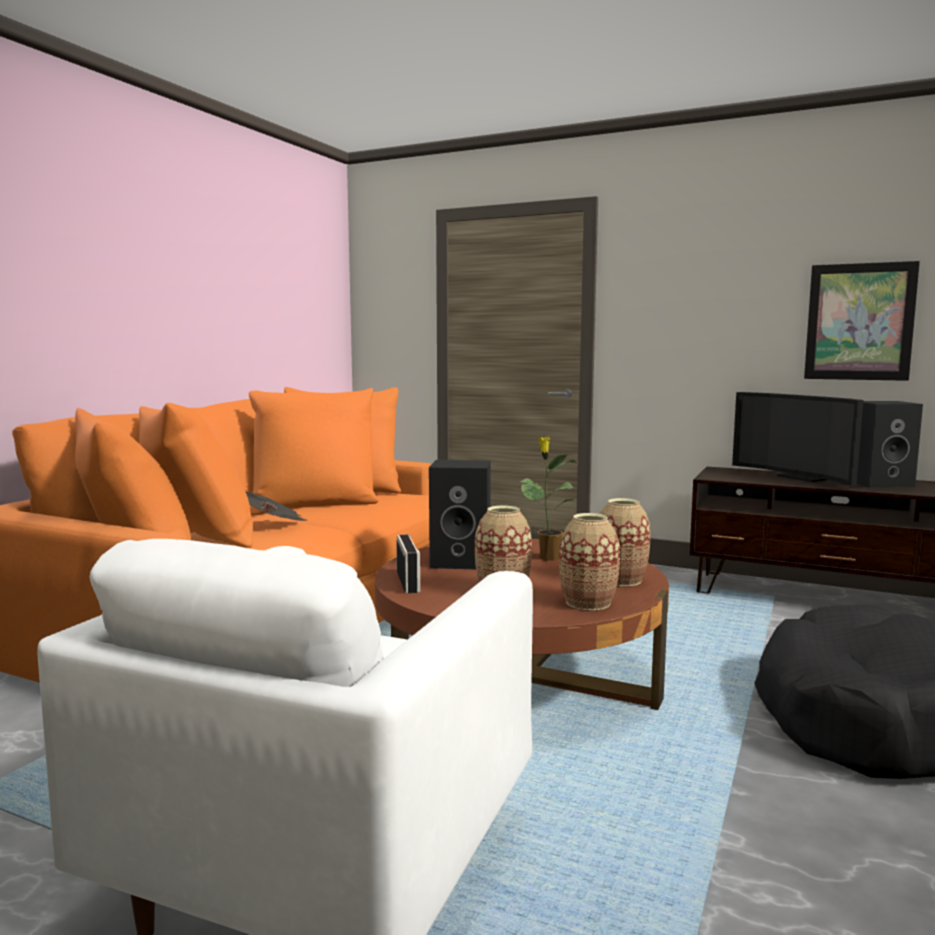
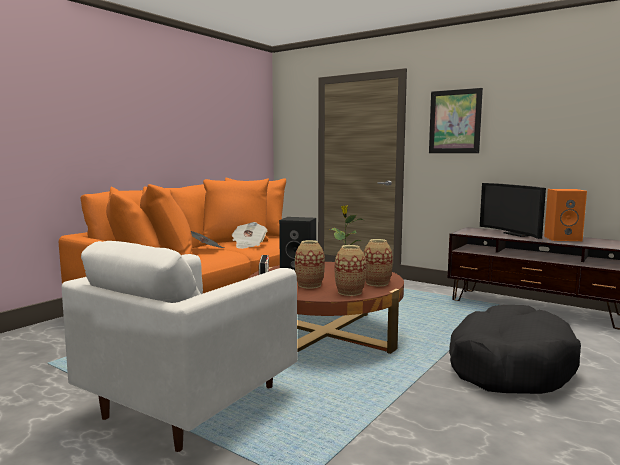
camera: 10 degrees right, 0 degrees up
(347, 513) = (248, 245): none -> newspaper
(859, 322) = (556, 141): picture -> picture (455, 121)
(880, 483) = (563, 238): black speaker -> orange speaker

